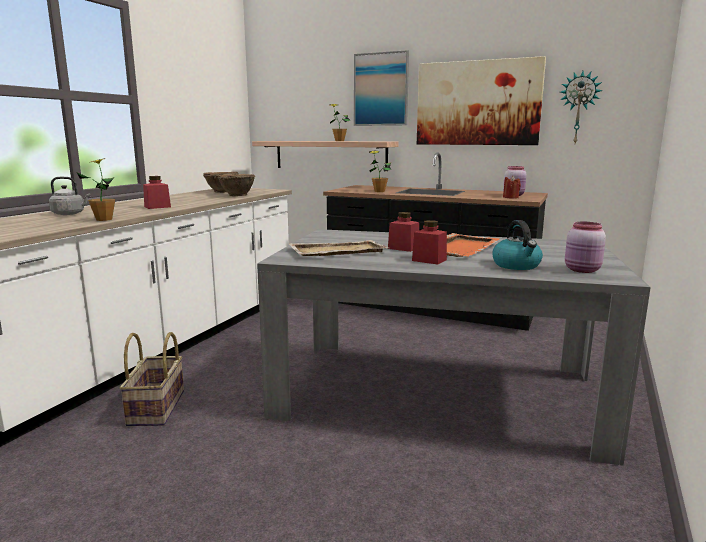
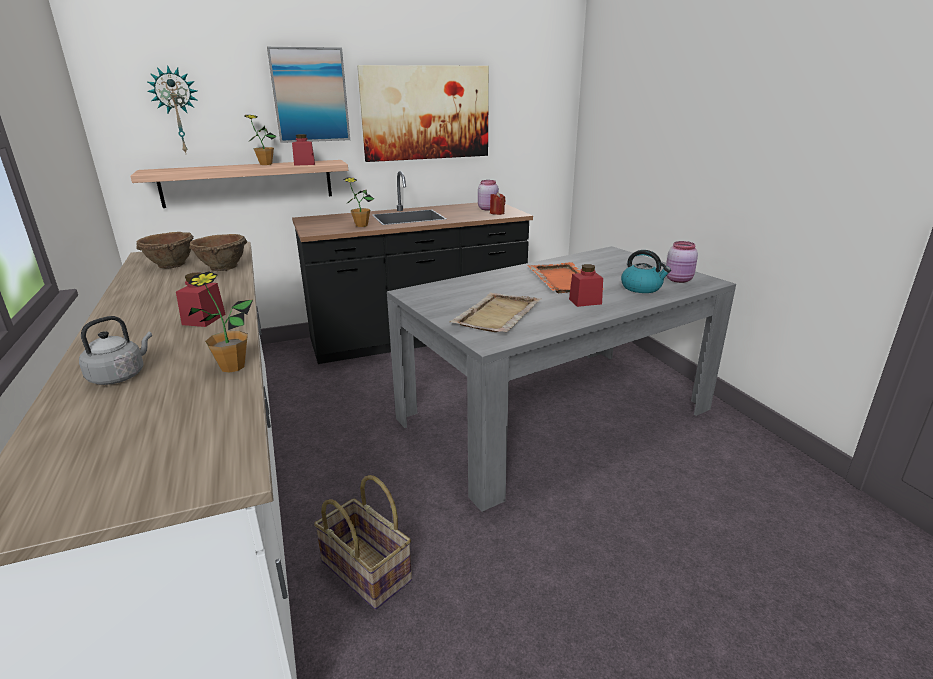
camera: 45 degrees left, 10 degrees up
(403, 248) = (531, 293): red jar -> red jar (304, 164)
(578, 108) = (517, 118): wall clock -> wall clock (177, 111)

